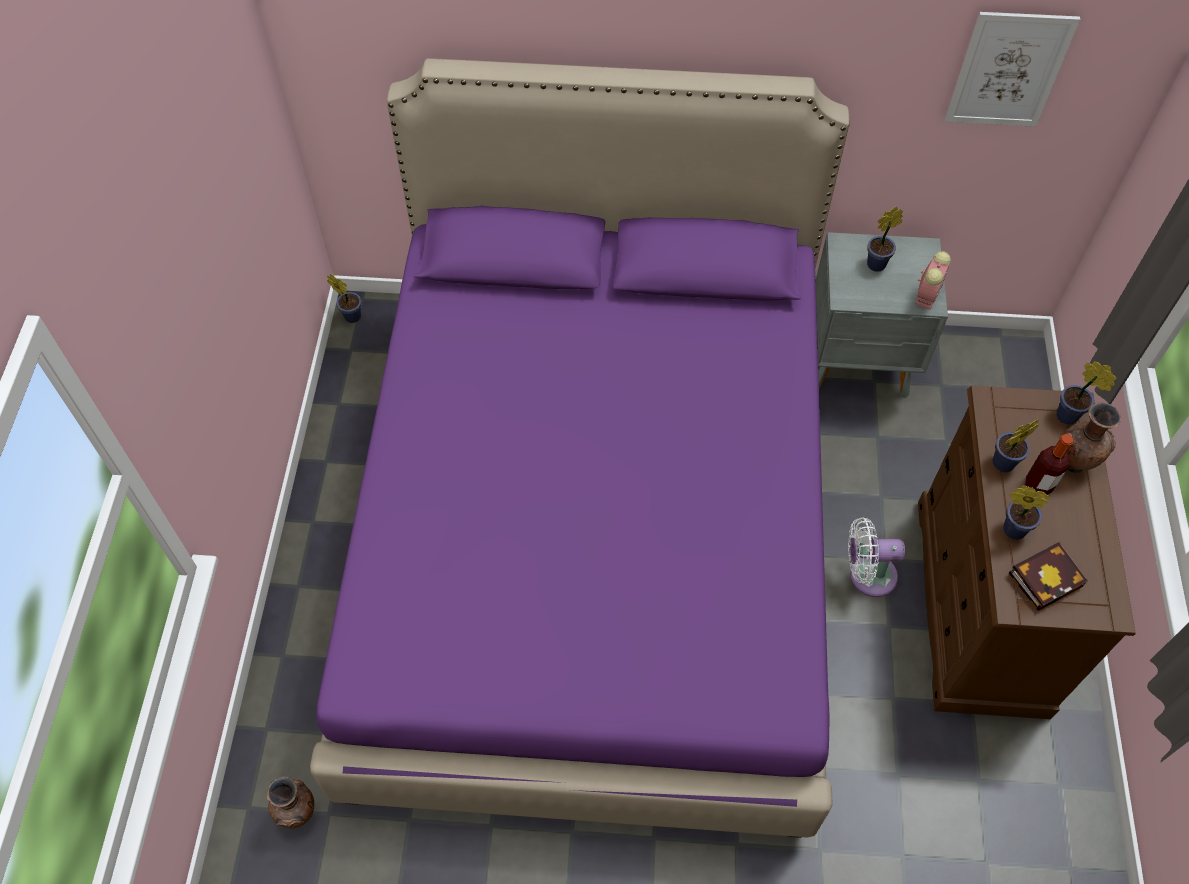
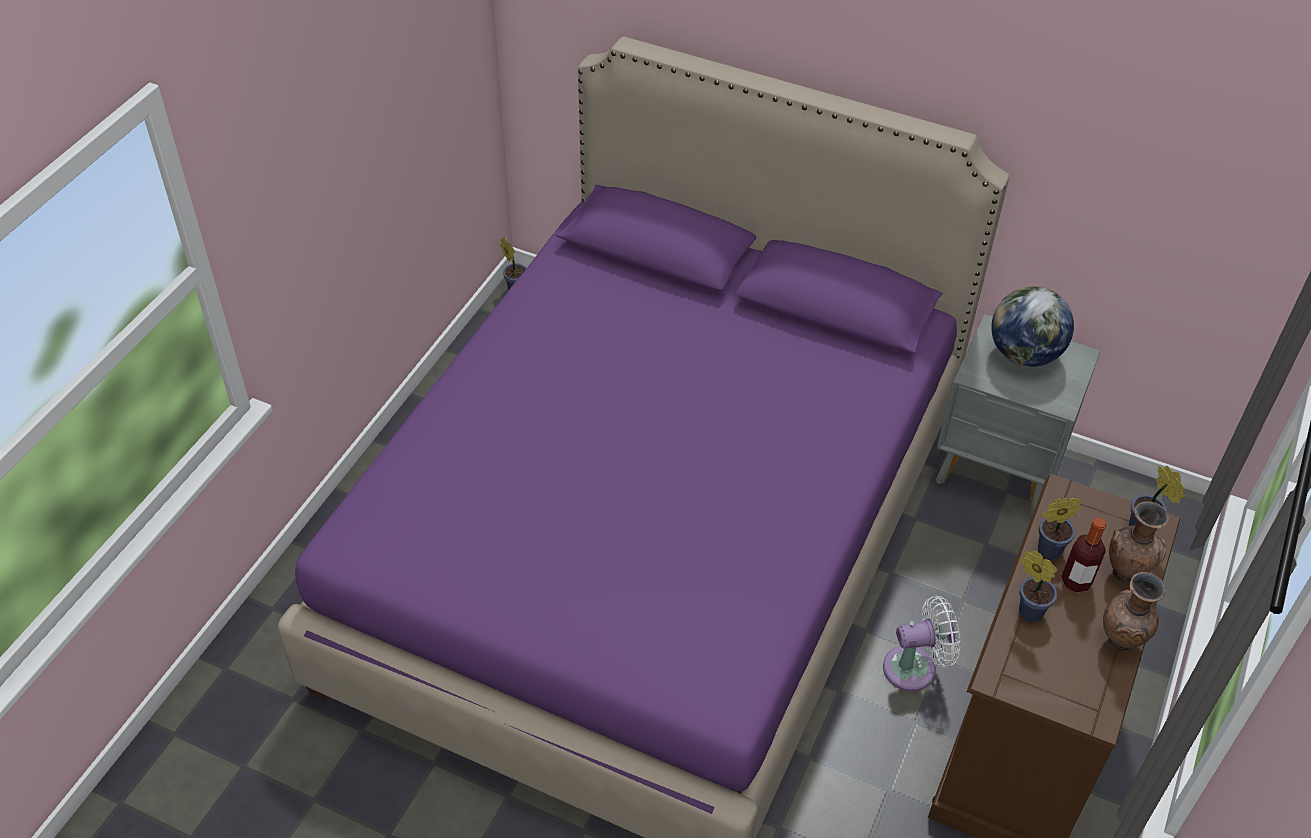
camera: 20 degrees right, 10 degrees down
(300, 815) = (266, 691): brown vase -> brown vase (1121, 643)
(867, 575) = (915, 668): white fan -> white fan turned 150 degrees clockwise
(878, 264) = (1023, 355): potted plant -> globe
(927, 294) = (1061, 396): alarm clock -> none
(1009, 70) = (1176, 172): picture -> none
(1047, 577) = (1044, 665): book -> none

